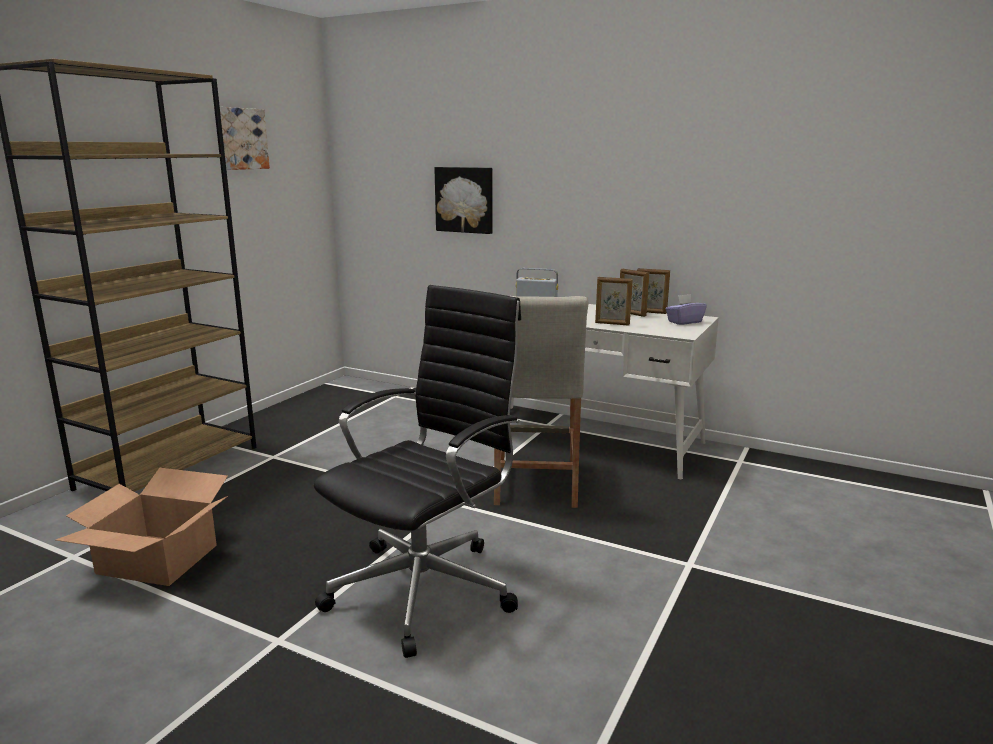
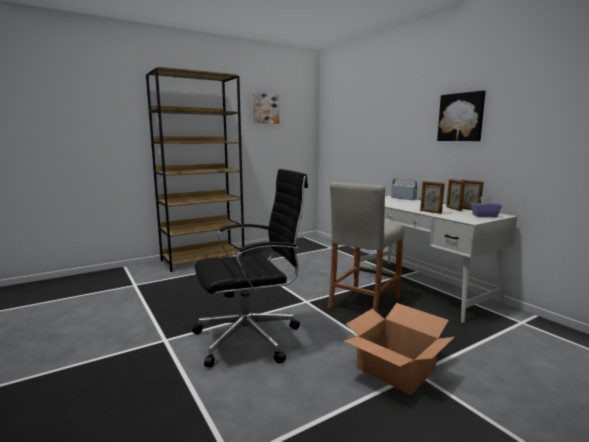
camera: 30 degrees right, 5 degrees down
(157, 560) = (159, 294): cardboard box -> cardboard box (395, 369)
(465, 200) = (374, 139): picture -> picture (461, 117)

